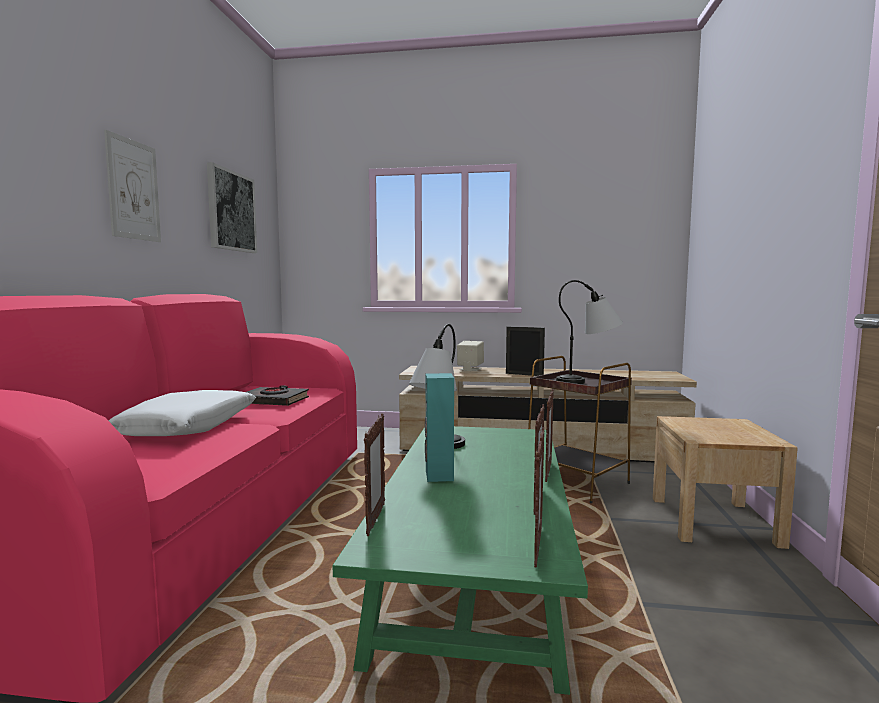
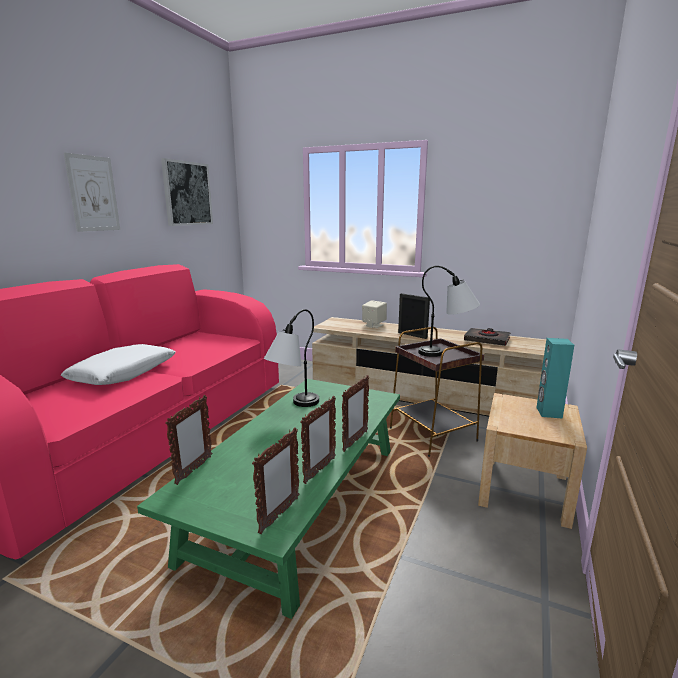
camera: 15 degrees right, 10 degrees up
(273, 401) = (199, 351): black book -> black book (487, 340)
(438, 476) = (270, 434): turquoise speaker -> turquoise speaker (548, 412)

